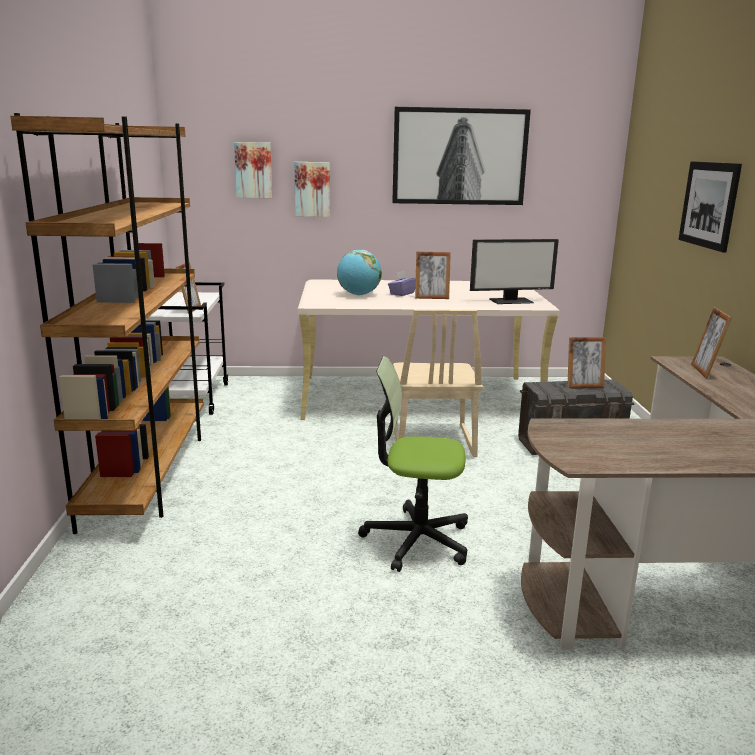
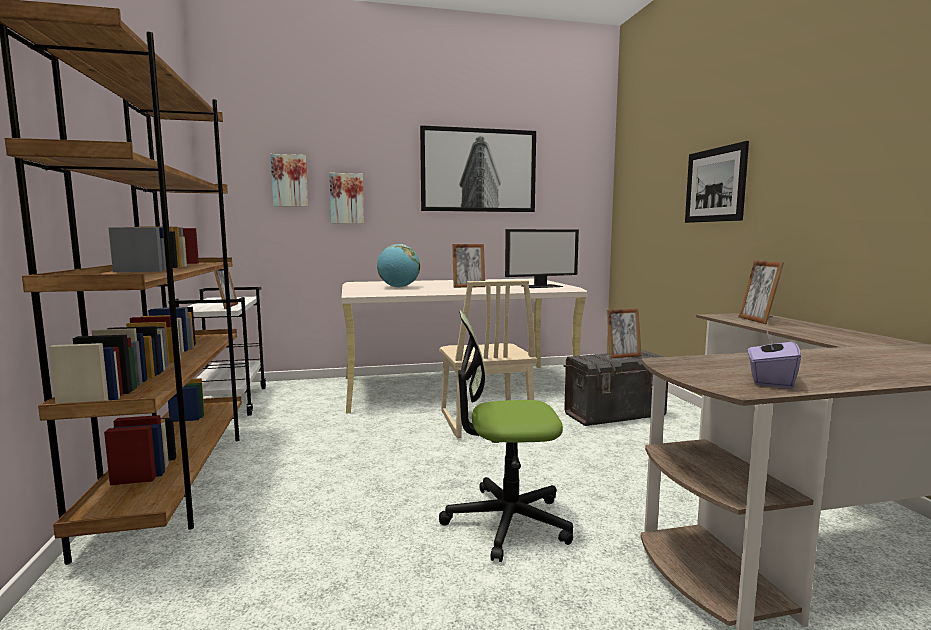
camera: 10 degrees left, 10 degrees down
(402, 293) = (439, 286): purple tissue box -> purple tissue box (770, 380)

